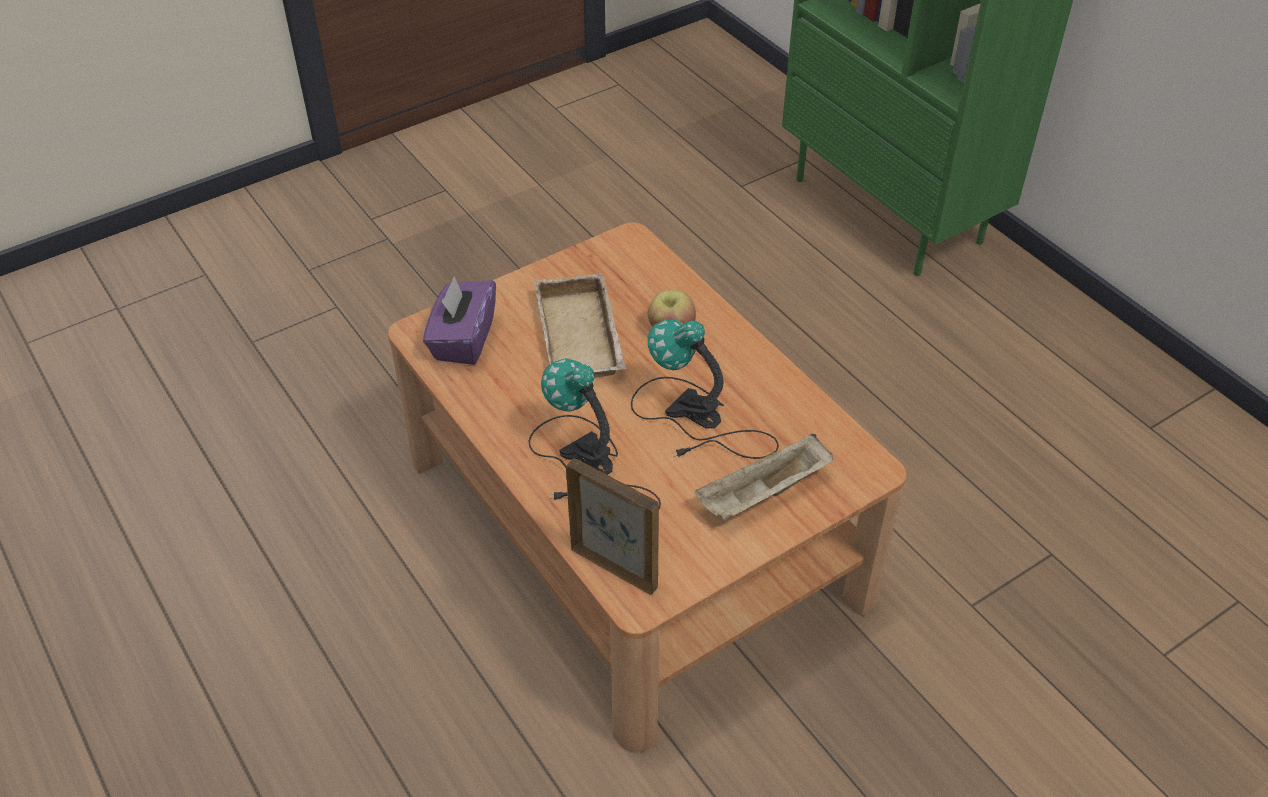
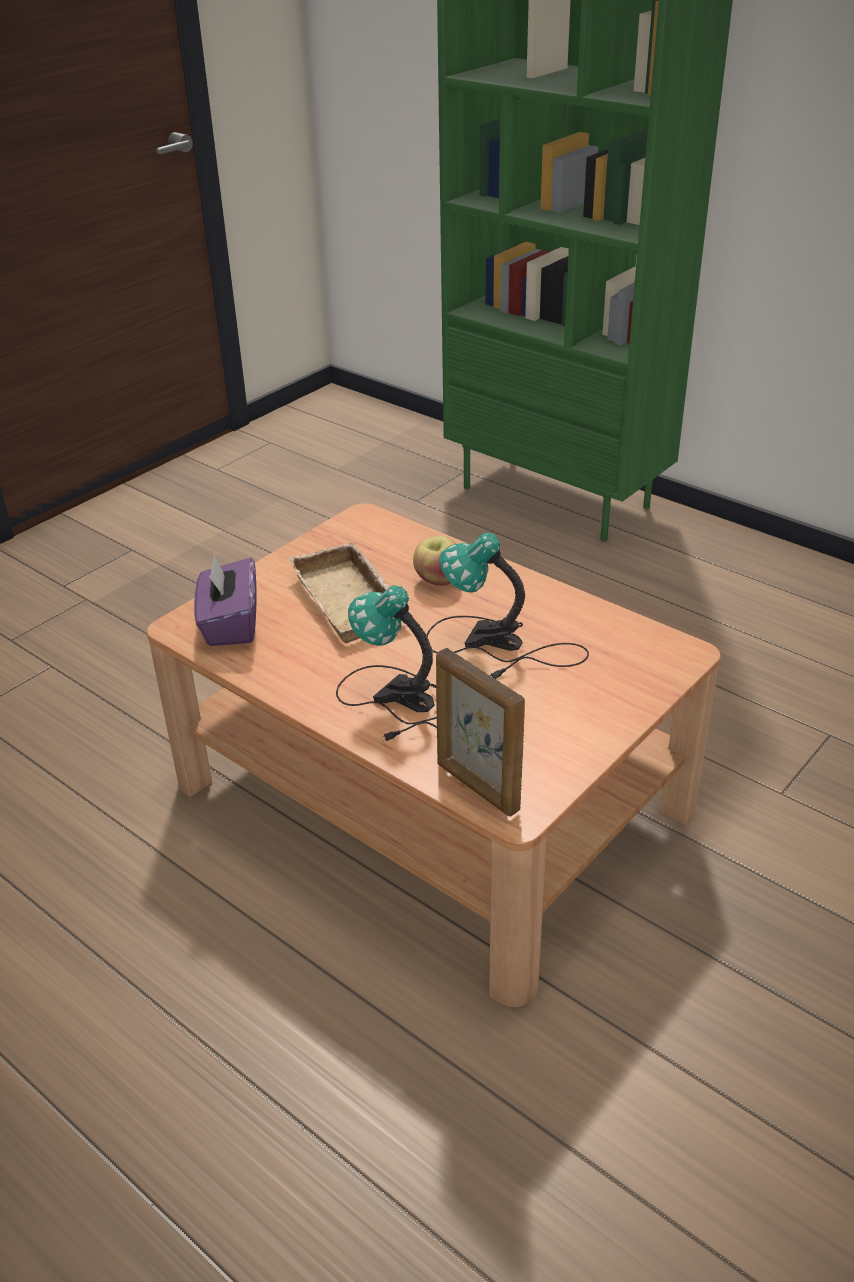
camera: 15 degrees left, 10 degrees down
(614, 567) = (476, 787): picture frame -> picture frame turned 150 degrees counterclockwise
(763, 494) = (594, 694): beige tray -> none

